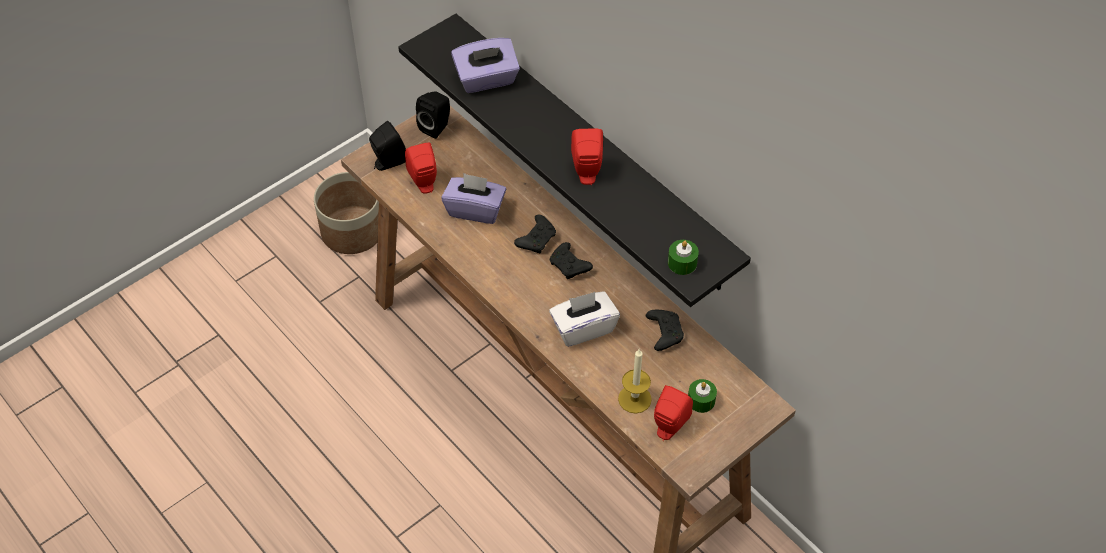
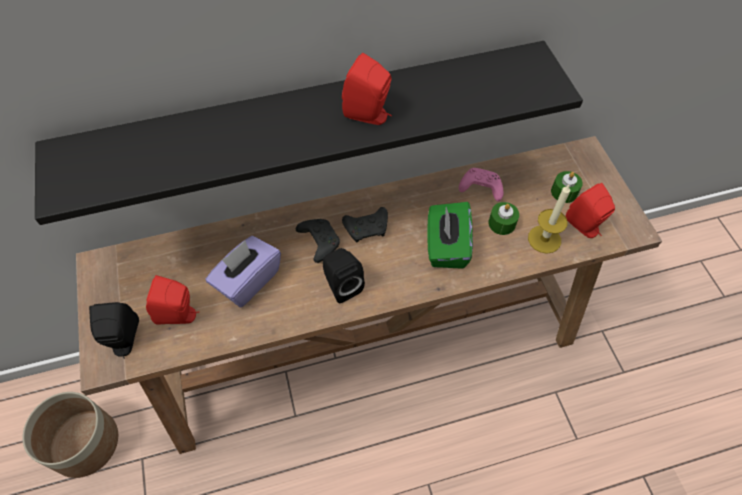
camera: 65 degrees left, 5 degrees up
(436, 127) = (111, 273): black speaker -> black speaker (342, 285)
(486, 80) = (167, 150): purple tissue box -> none
(583, 328) = (446, 246): white tissue box -> green tissue box
(664, 332) = (479, 188): black game controller -> pink game controller
(682, 263) = (530, 87): green candle -> green candle (502, 223)

